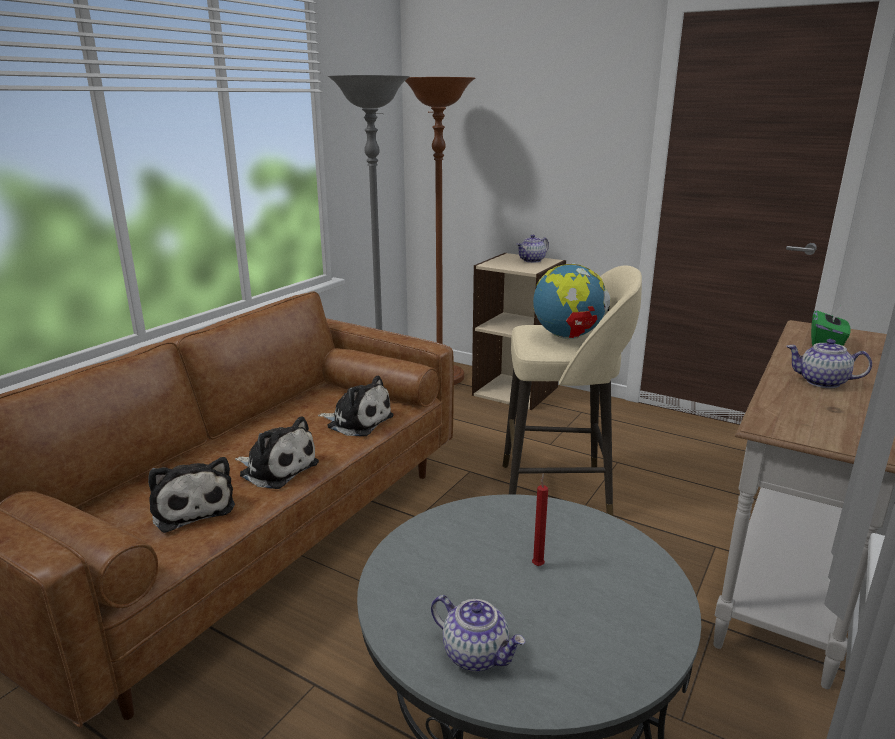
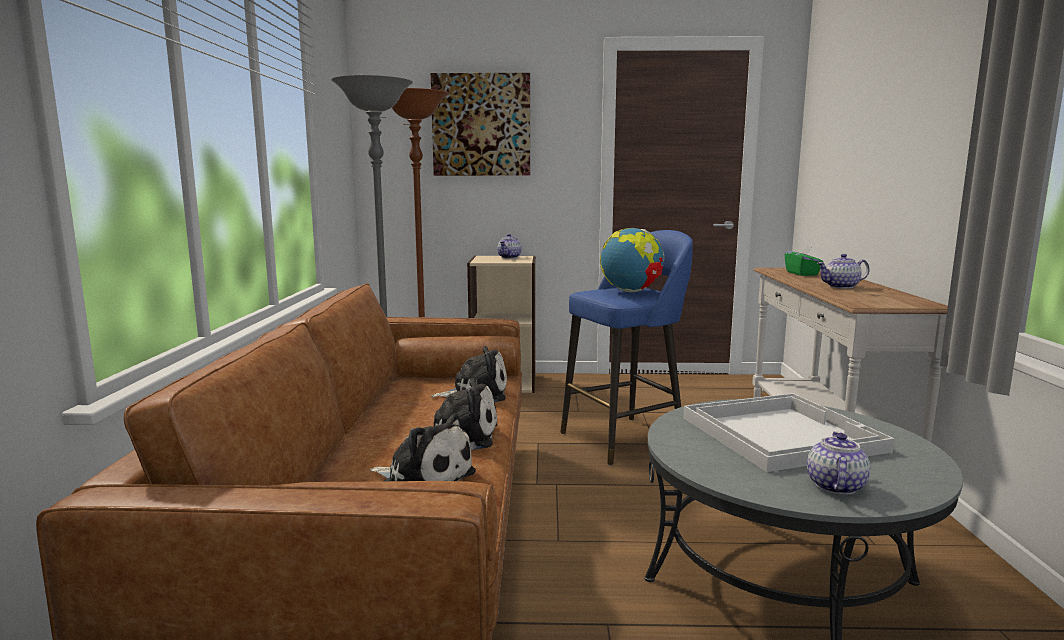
camera: 30 degrees left, 10 degrees down
(476, 654) = (834, 486): teapot -> teapot turned 75 degrees counterclockwise
(521, 108) = (481, 125): none -> picture
(538, 564) = (781, 433): red candle -> white tray
(559, 491) = (625, 439): beige stool -> blue stool

